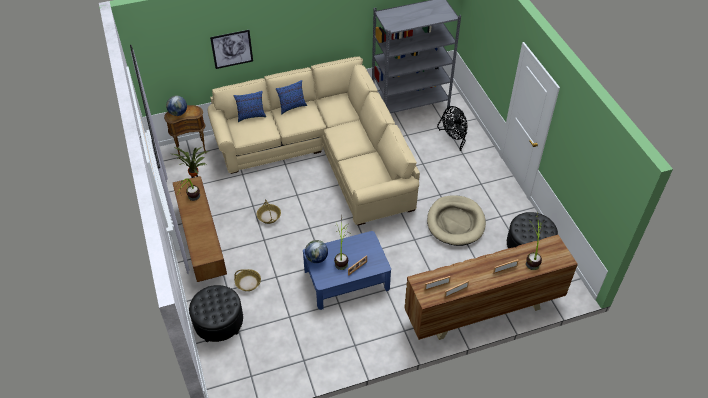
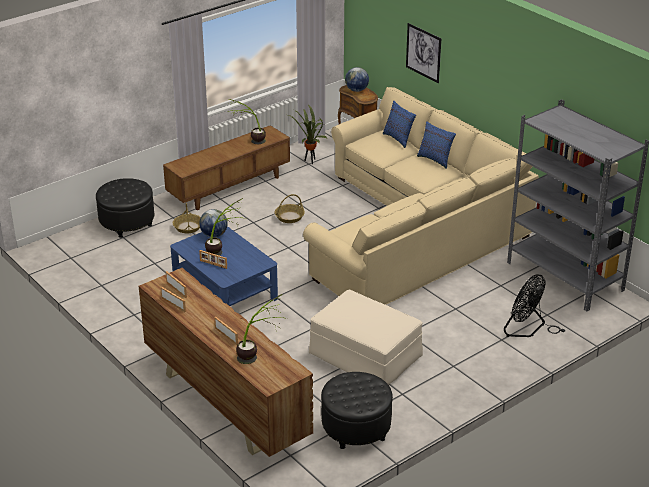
camera: 70 degrees right, 15 degrees down
(455, 222) = (365, 355): beige dog bed -> beige ottoman

